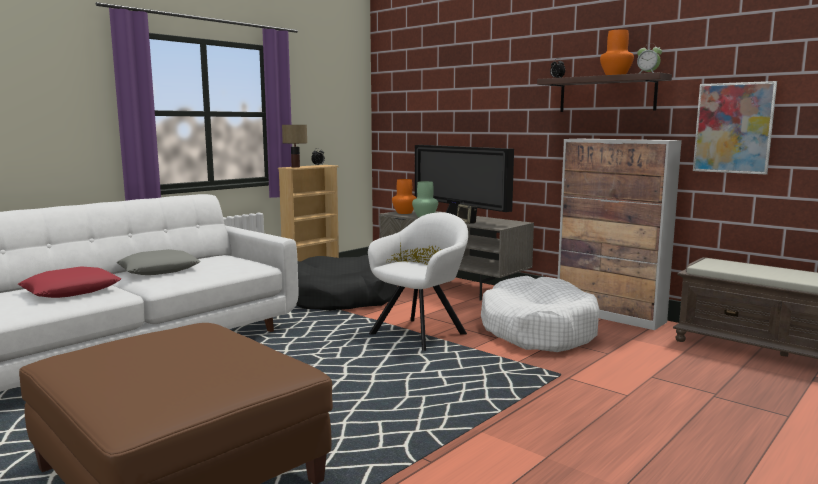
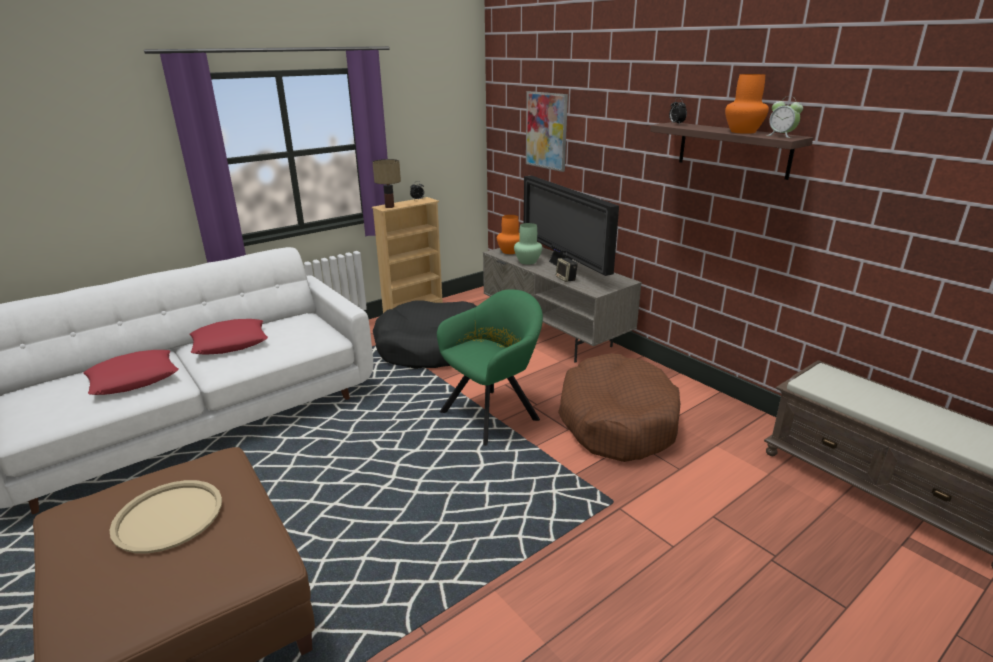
camera: 10 degrees right, 15 degrees up
(159, 270) = (230, 343): grey pillow -> red pillow
(175, 351) = (168, 516): none -> beige tray
(421, 332) = (494, 414): white armchair -> green armchair
(537, 330) = (616, 421): white dog bed -> brown dog bed
(610, 315) = (707, 400): cabinet -> none
(733, 128) = (878, 218): picture -> picture (546, 131)

